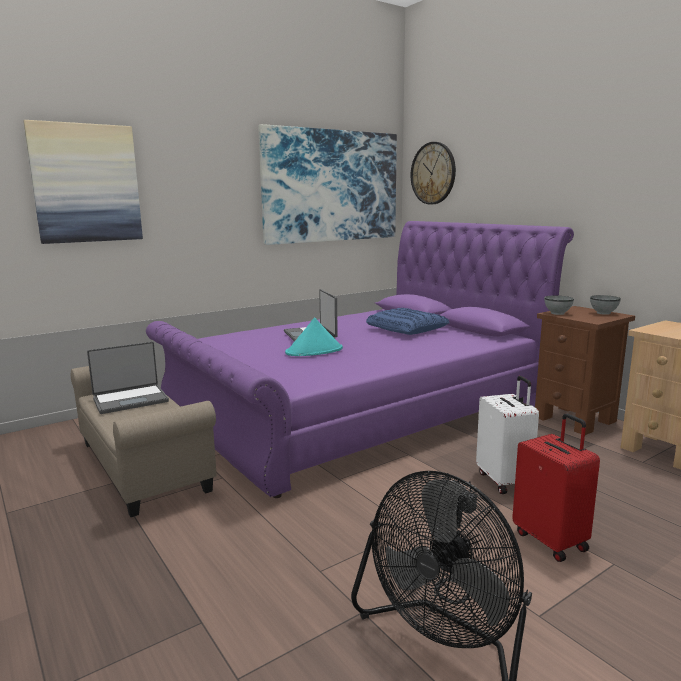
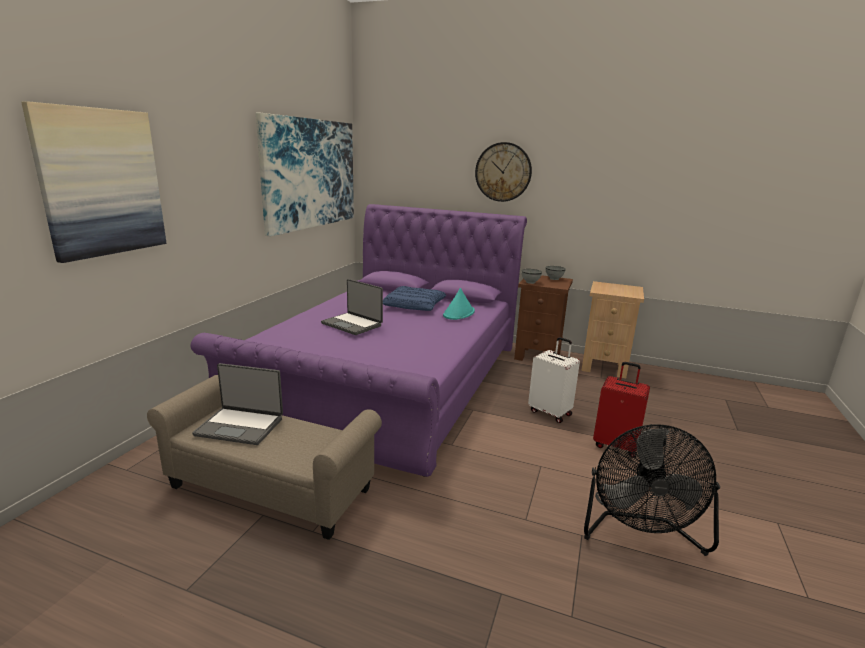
camera: 35 degrees left, 5 degrees up
(130, 400) = (240, 426): laptop -> laptop turned 75 degrees clockwise
(314, 351) = (378, 339): turquoise hat -> turquoise hat (459, 313)
(433, 173) = (390, 163): wall clock -> wall clock (503, 172)

